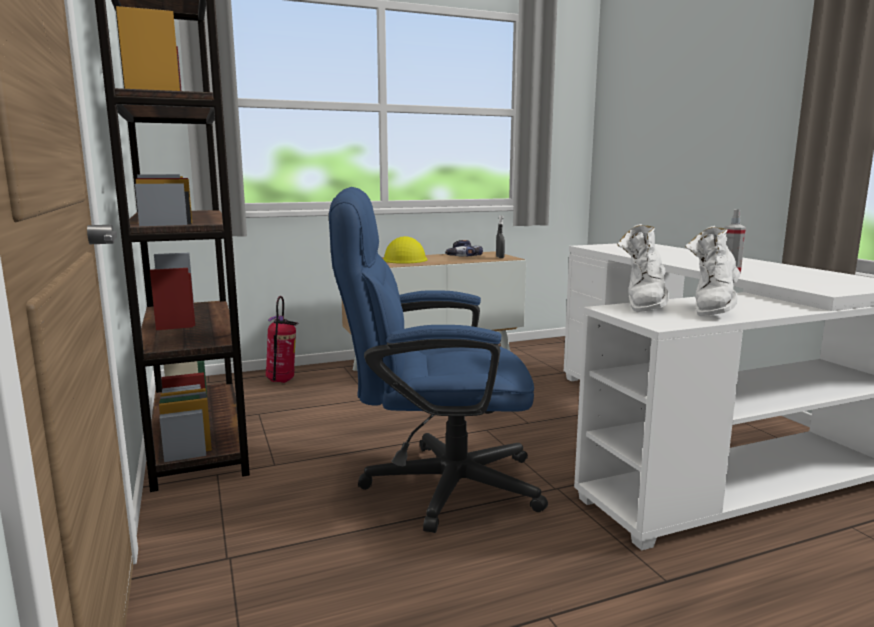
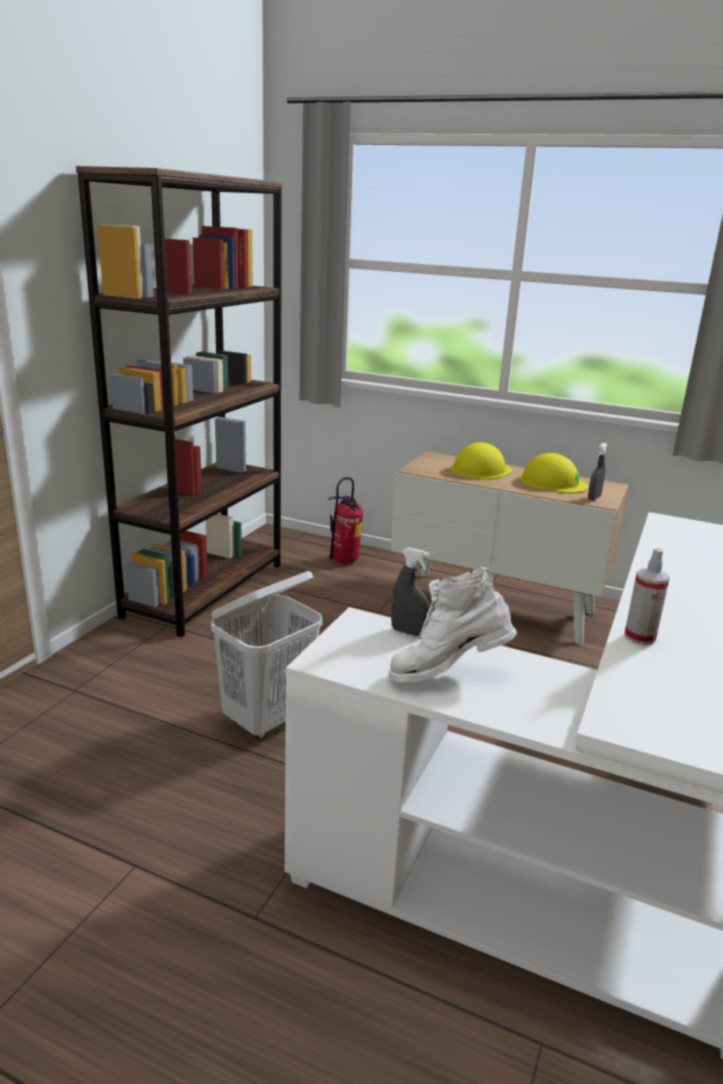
camera: 45 degrees right, 10 degrees up
(435, 485) = (268, 719): blue office chair -> white laundry basket
(460, 256) = (552, 482): power drill -> yellow hard hat
(644, 305) = (408, 632): white boot -> grey spray bottle

